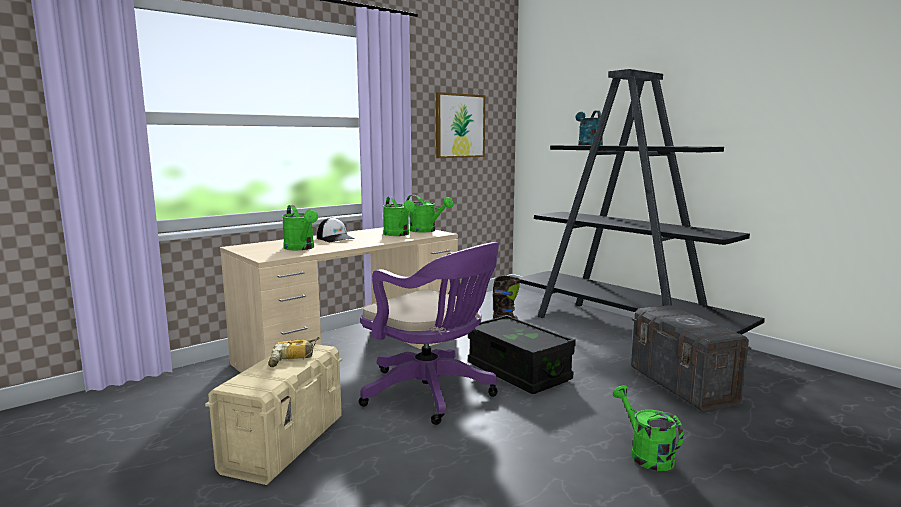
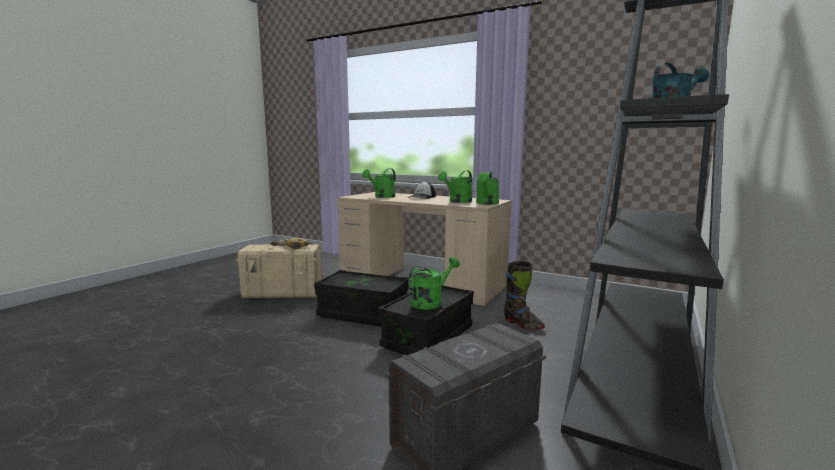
camera: 70 degrees right, 0 degrees up
(432, 394) = (363, 314): purple office chair -> black storage box
(459, 126) = (608, 106): picture -> none
(646, 454) = (280, 409): green watering can -> green watering can (431, 302)

